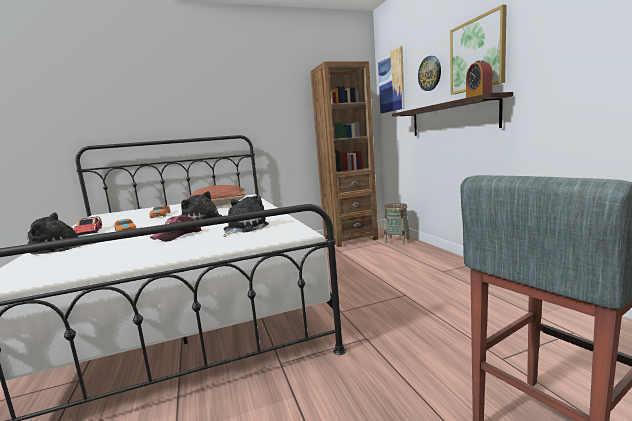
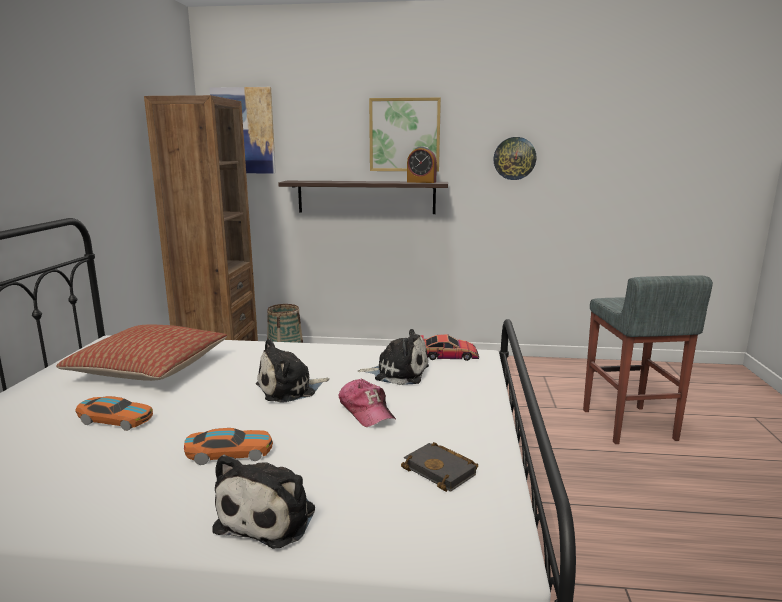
camera: 65 degrees left, 5 degrees up
(88, 232) = (133, 498): toy car -> toy car (448, 355)
(92, 262) = (442, 471): none -> black book
(243, 228) = (398, 373): plush toy -> plush toy turned 135 degrees clockwise
(430, 73) = (328, 138): wall clock -> wall clock (514, 158)

